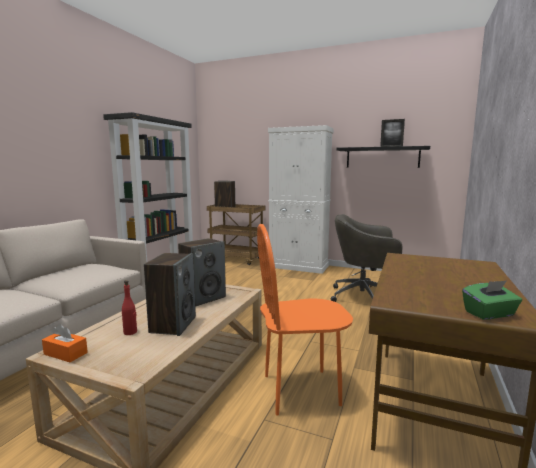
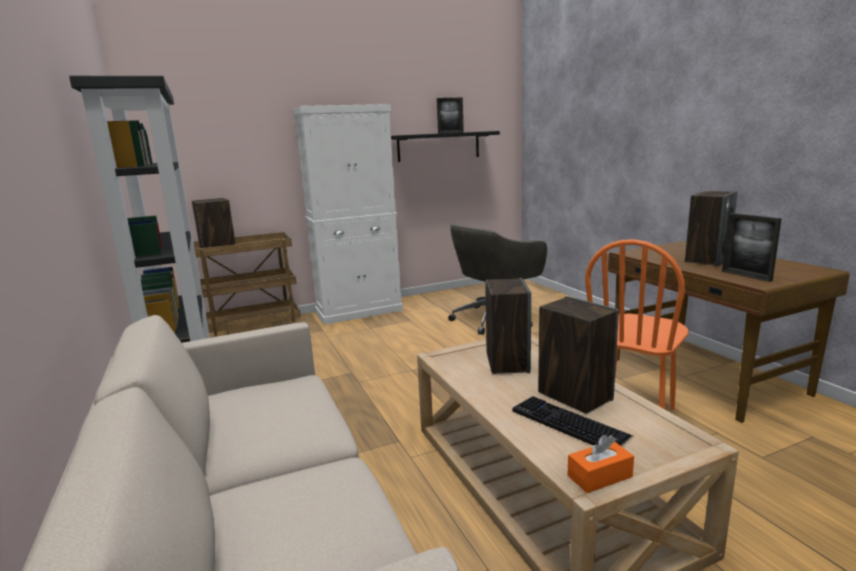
camera: 45 degrees left, 5 degrees up
(130, 332) = (569, 424): red bottle -> keyboard
(410, 294) = (746, 276): none -> picture frame
(438, 276) = (707, 260): none -> speaker
(489, 314) = (807, 272): green tissue box -> none

